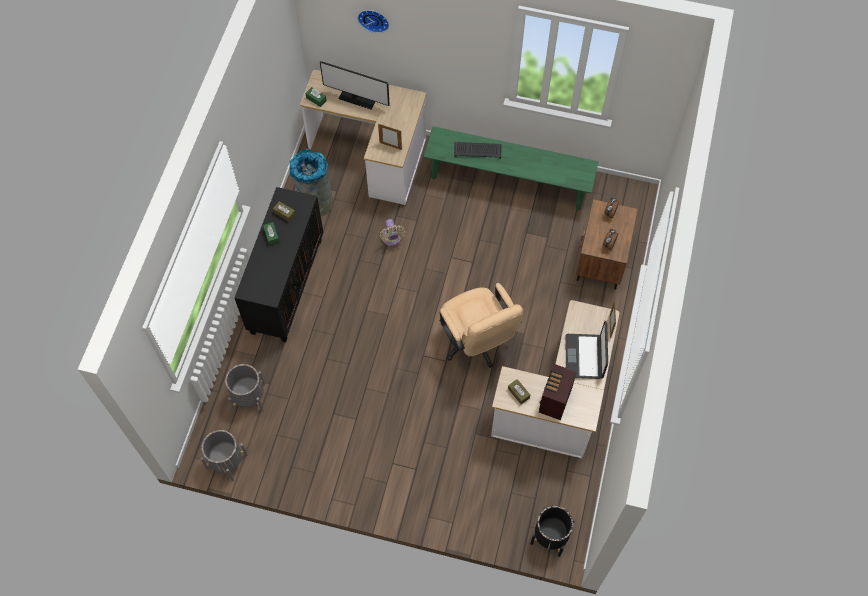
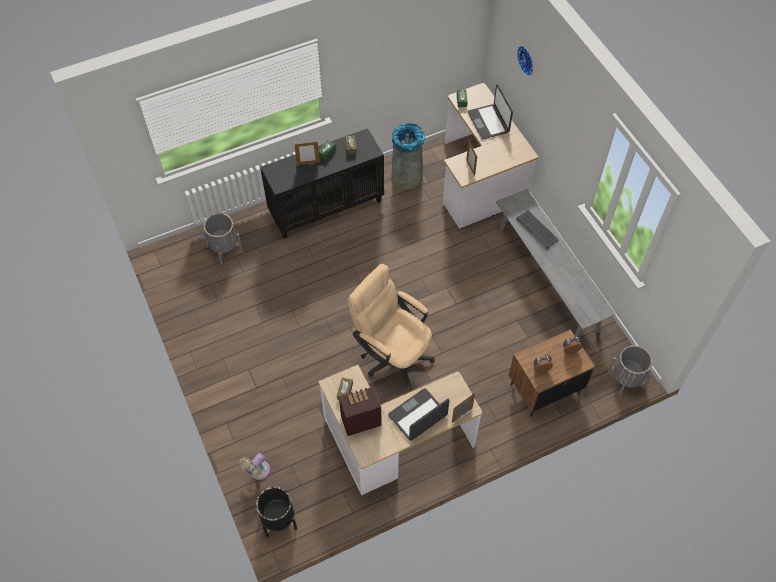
camera: 50 degrees right, 5 degrees down
(227, 461) = (166, 270): grey planter -> grey planter (626, 379)
(268, 257) = (308, 163): none -> picture frame
(358, 98) = (489, 122): monitor -> laptop
(391, 240) = (423, 241): beige fan -> beige fan (258, 472)
(476, 343) = (392, 354): beige office chair -> beige office chair turned 105 degrees clockwise
(508, 182) = (547, 278): green bench -> grey bench

